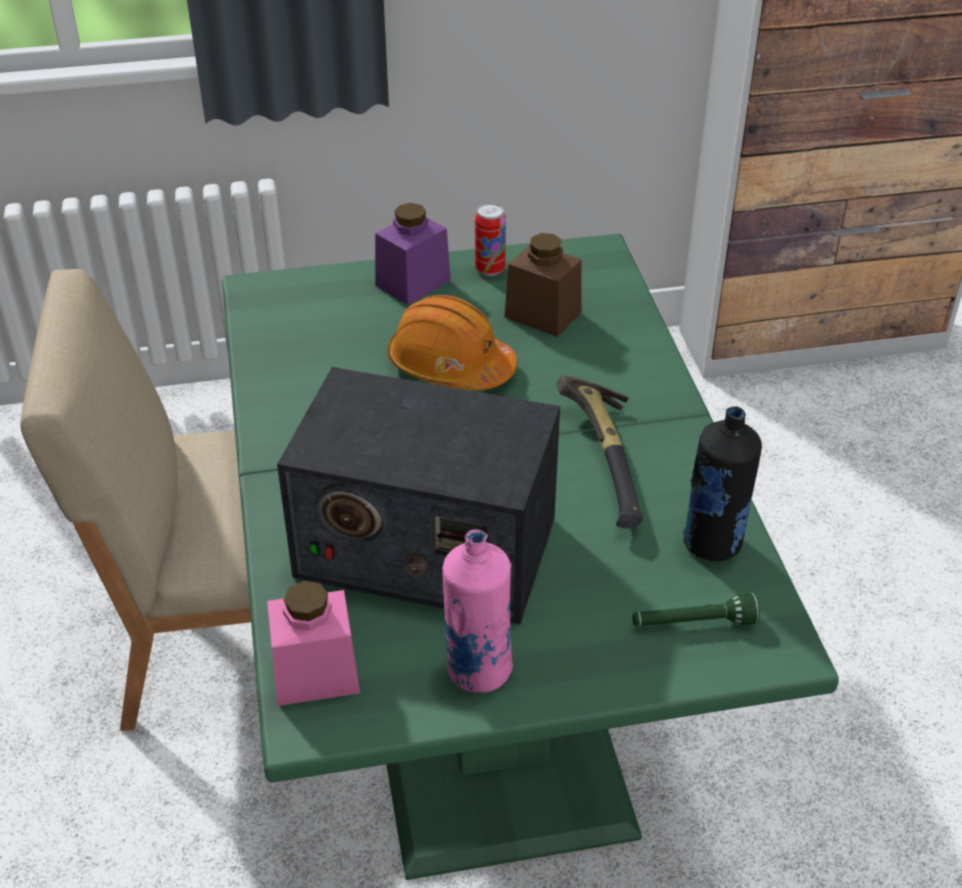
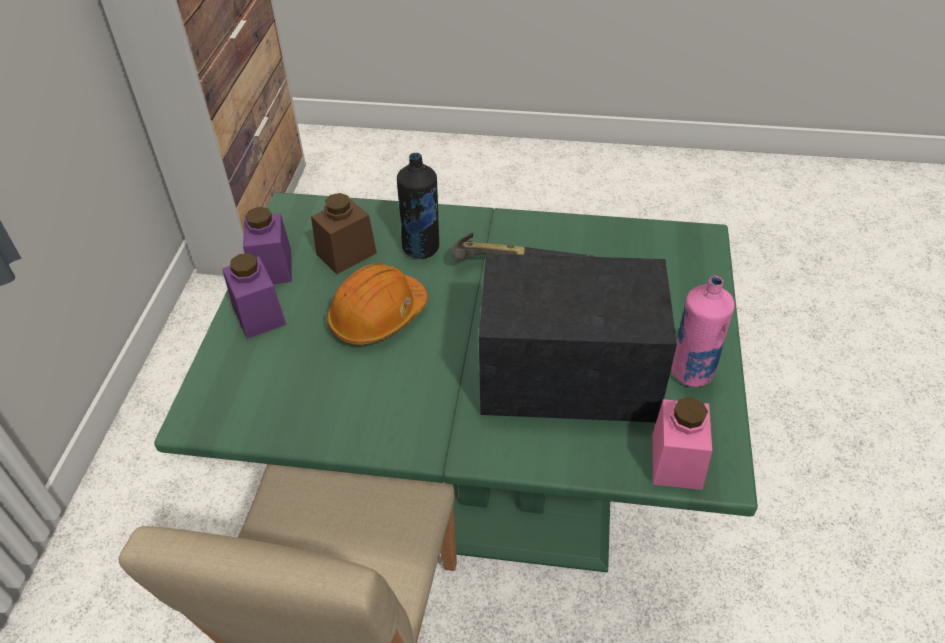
camera: 70 degrees left, 5 degrees up
(424, 547) = (569, 375): radio -> radio turned 120 degrees counterclockwise
(490, 269) = (272, 267): can -> purple jar
(693, 624) = (675, 266): green flashlight -> none
(712, 544) = (612, 239): black bottle -> black bottle (421, 248)

